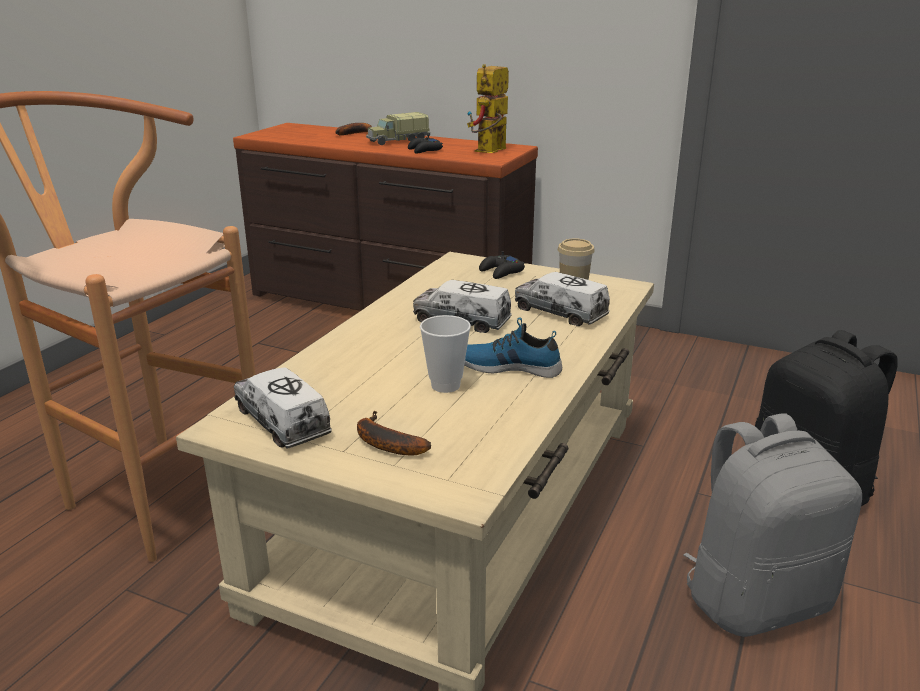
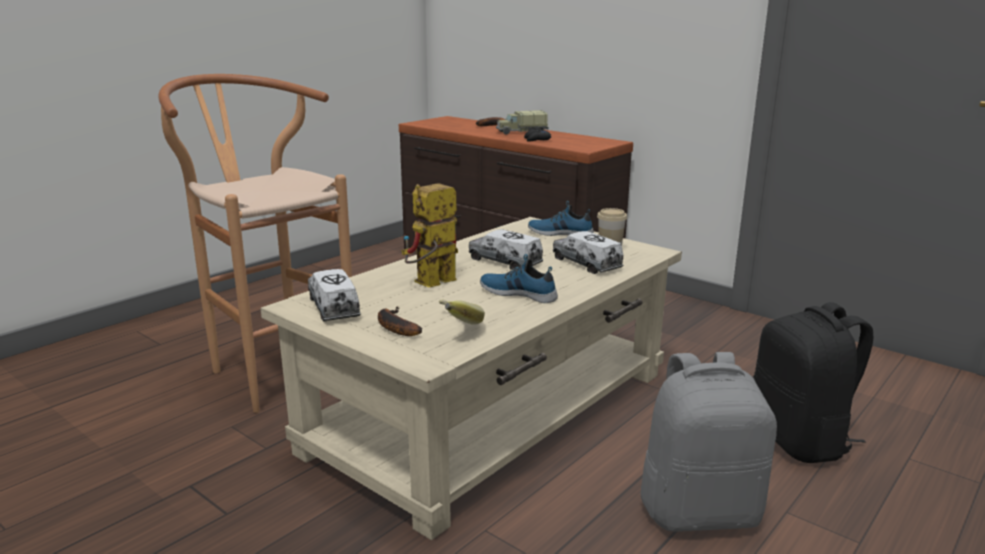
camera: 15 degrees right, 5 degrees down
(445, 385) = (462, 299): cup -> none
(461, 432) = (453, 327): none -> banana
(489, 152) = (588, 143): toy robot -> toy robot (431, 284)
(501, 272) = (560, 233): black game controller -> shoe

